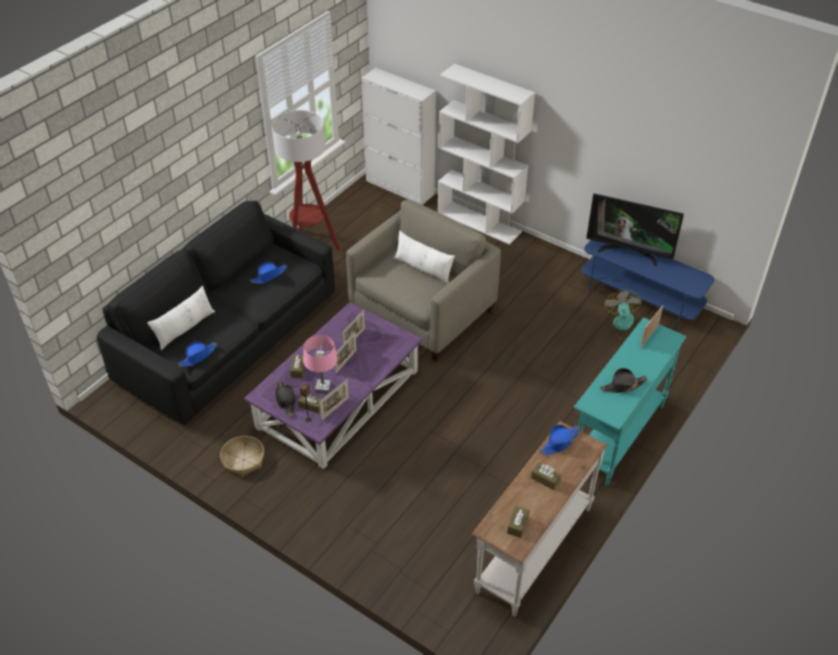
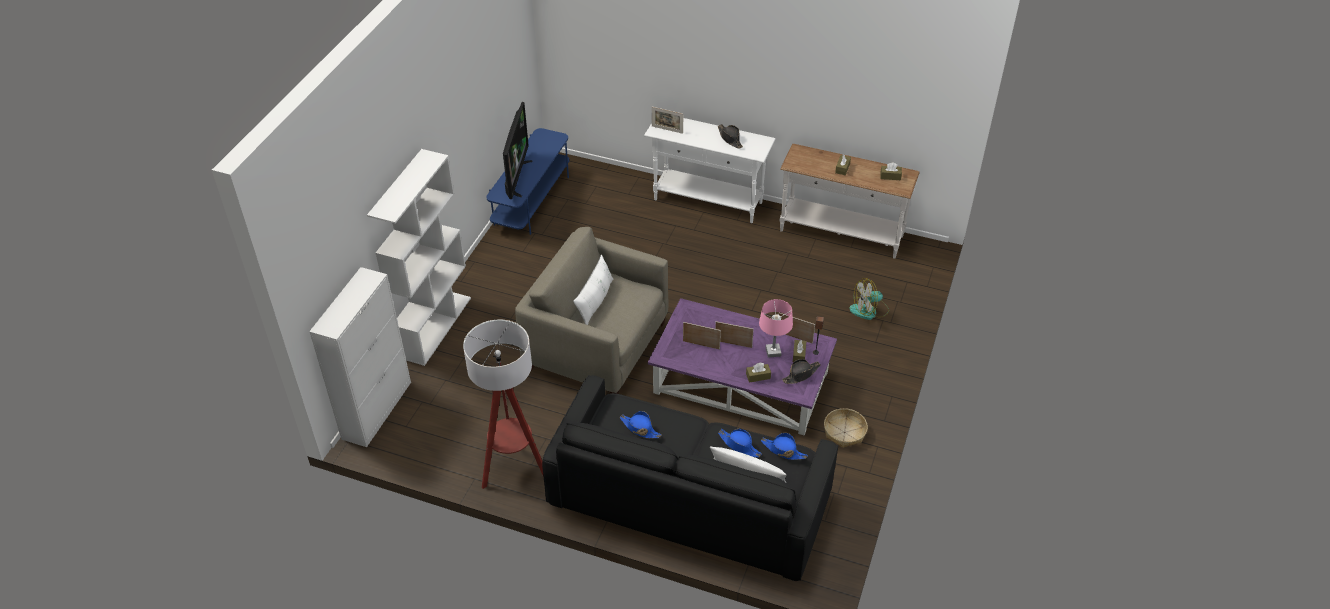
camera: 105 degrees left, 0 degrees up
(560, 442) = (803, 165): blue hat -> blue hat (739, 445)
(617, 436) = (708, 201): turquoise console table -> white console table
(624, 326) = (574, 208): fan -> fan (869, 310)

